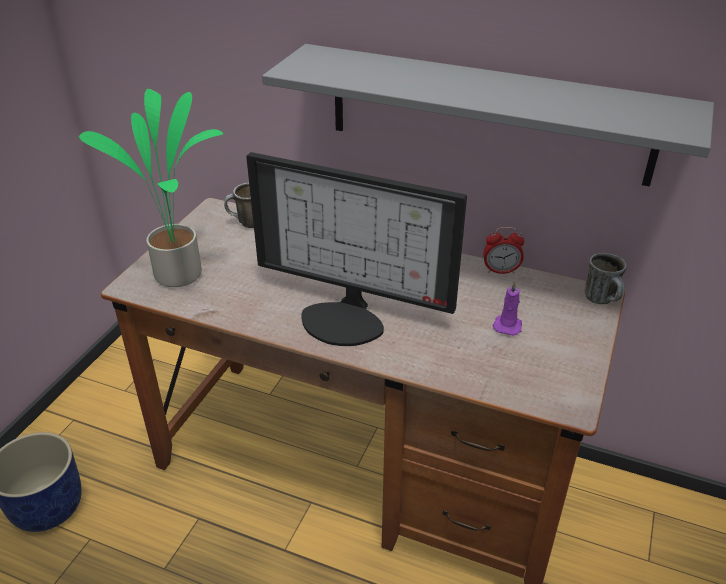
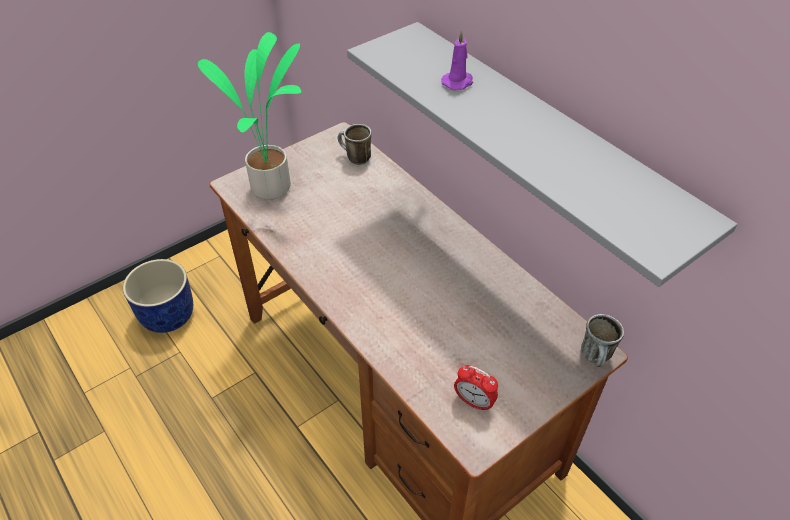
camera: 30 degrees right, 10 degrees up
(346, 318) = (362, 279): monitor -> none
(500, 271) = (527, 288): alarm clock -> alarm clock (474, 402)
(507, 325) = (487, 344): purple candle -> purple candle (458, 82)

